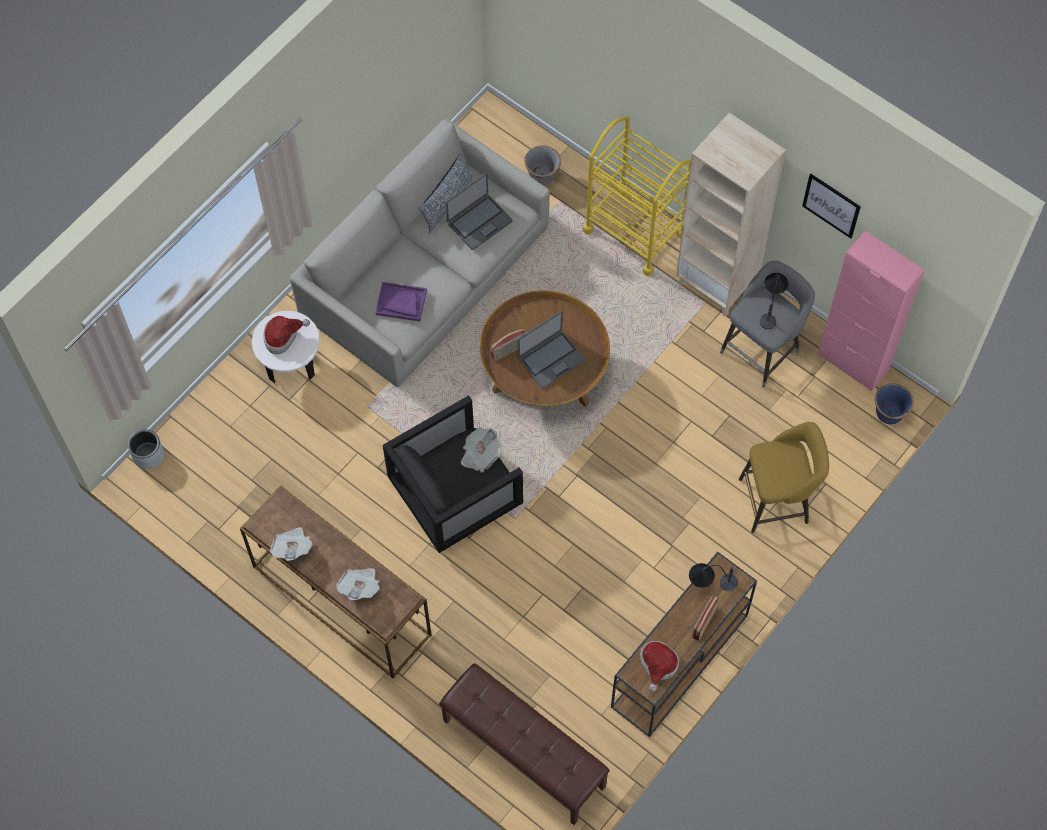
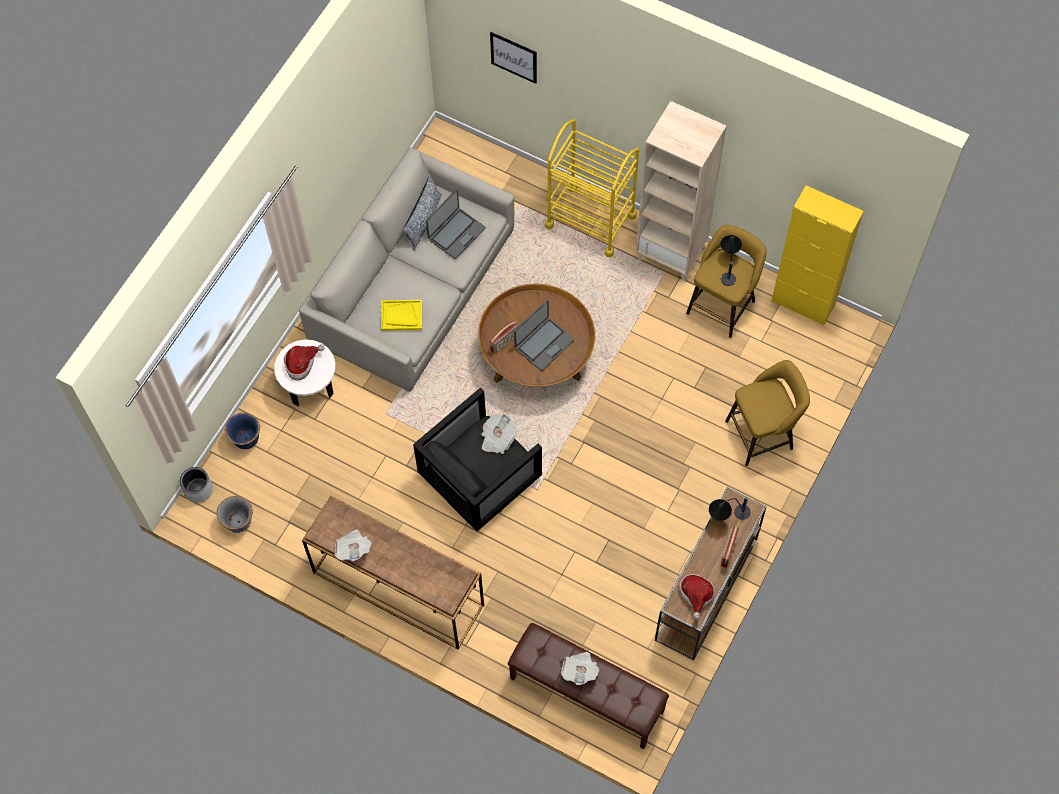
camera: 10 degrees left, 0 degrees up
(360, 587) = (421, 573): newspaper -> newspaper (580, 670)
(401, 302) = (401, 316): purple tray -> yellow tray
(542, 176) = (500, 185): grey planter -> grey planter (239, 522)
(762, 349) = (722, 304): grey stool -> yellow stool
(831, 205) = (771, 168): picture -> picture (514, 57)
(853, 362) = (803, 303): pink cabinet -> yellow cabinet
(889, 414) = (843, 343): blue planter -> blue planter (247, 440)

